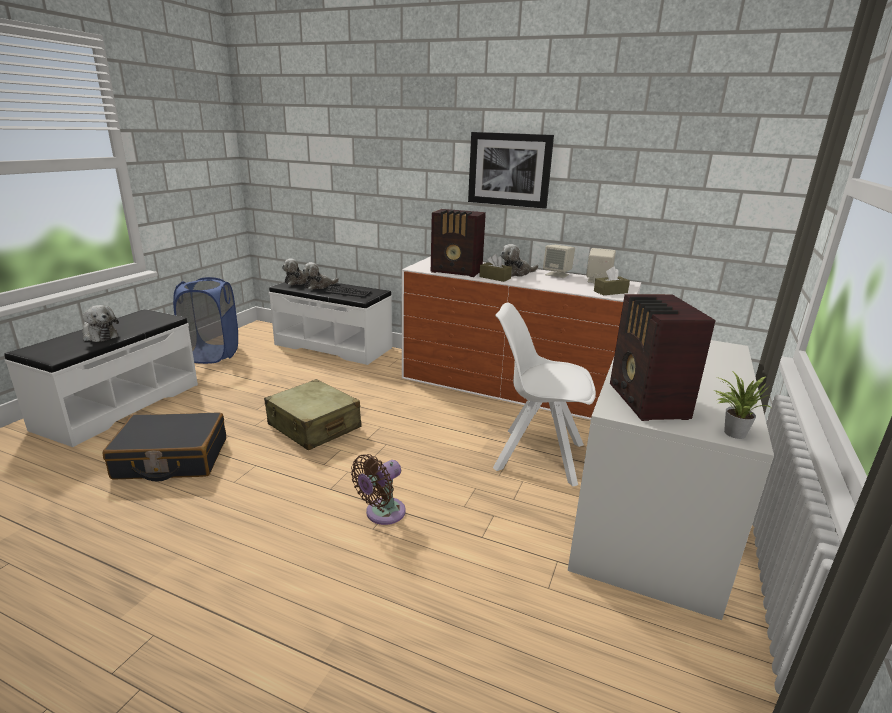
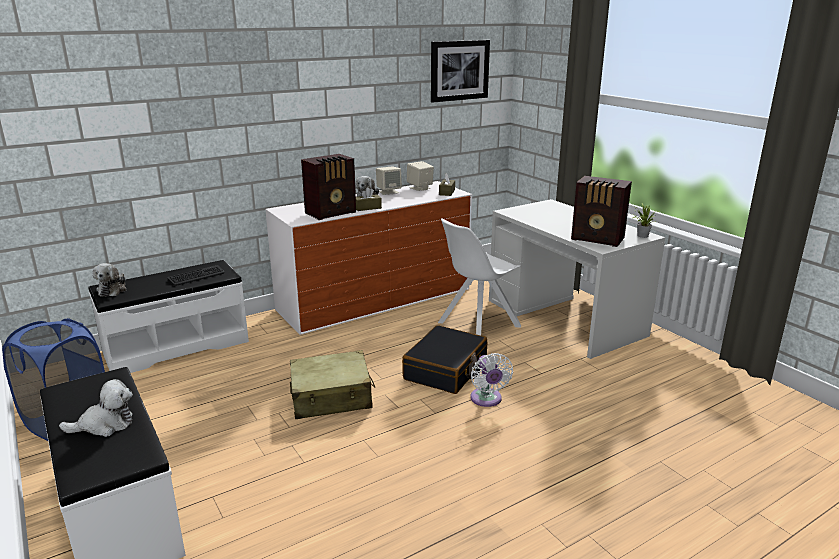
camera: 55 degrees left, 0 degrees up
(171, 459) = (297, 486): black suitcase -> black suitcase (446, 370)
(319, 286) = (148, 283): plush toy -> none
(382, 513) = (487, 400): brown fan -> white fan
(509, 169) = (329, 111): picture -> picture (459, 70)

